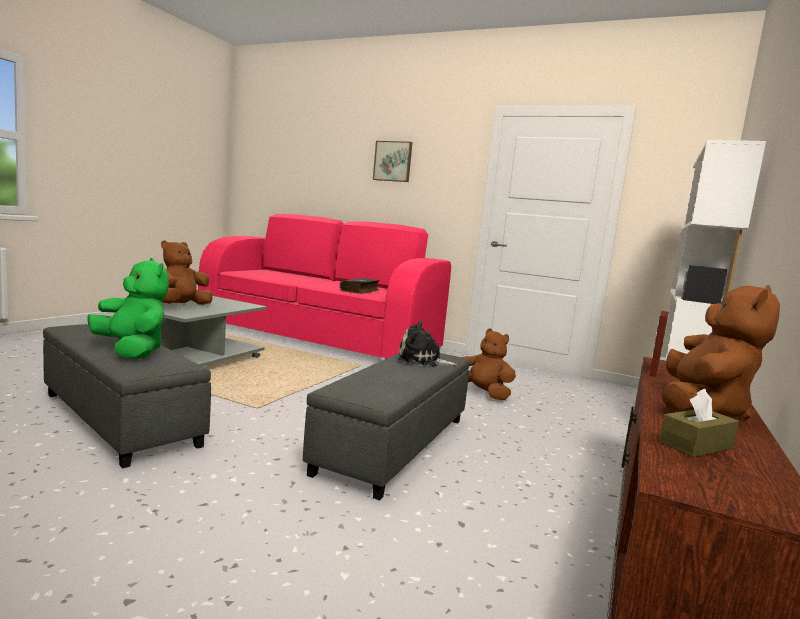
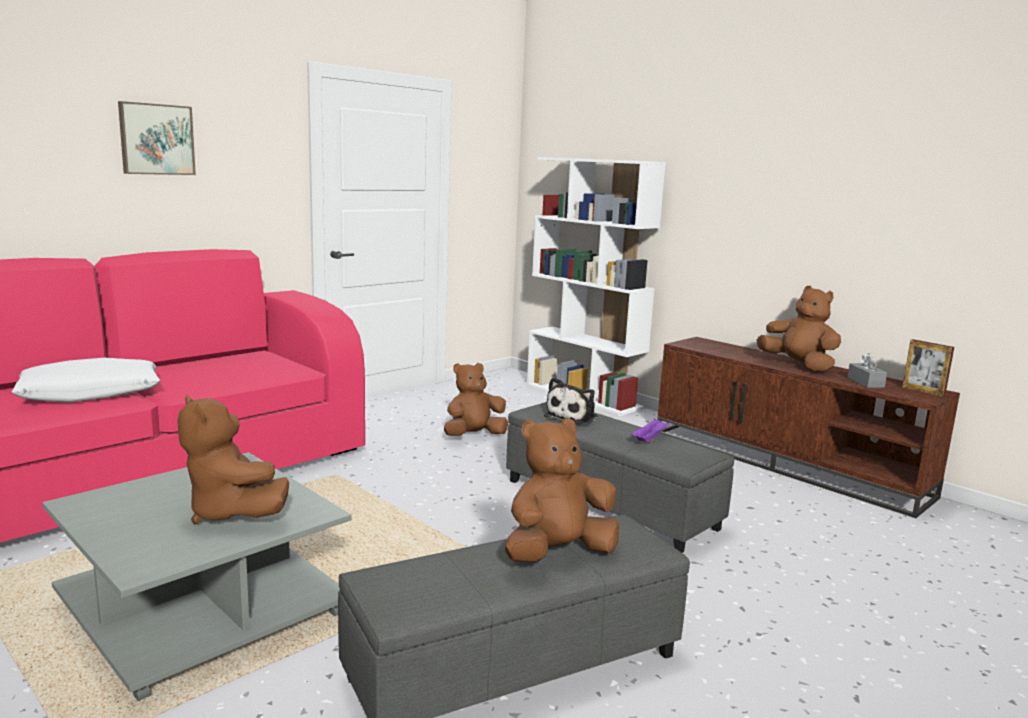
camera: 70 degrees left, 5 degrees up
(132, 351) = (557, 553): green plush toy -> brown plush toy
(297, 279) = (90, 394): none -> white pillow
(360, 291) = (251, 374): book -> none
(394, 381) = (650, 439): none -> purple tray
(653, 371) = (712, 352): picture frame -> picture frame (923, 391)
(696, 445) = (865, 382): brown tissue box -> grey tissue box

